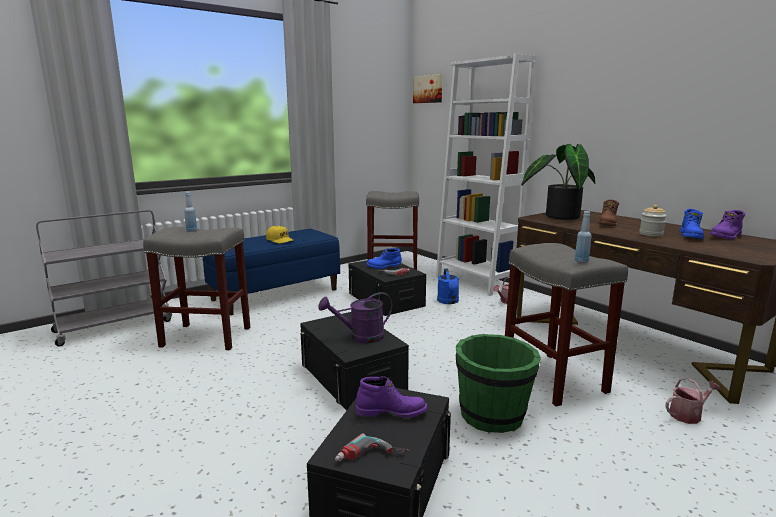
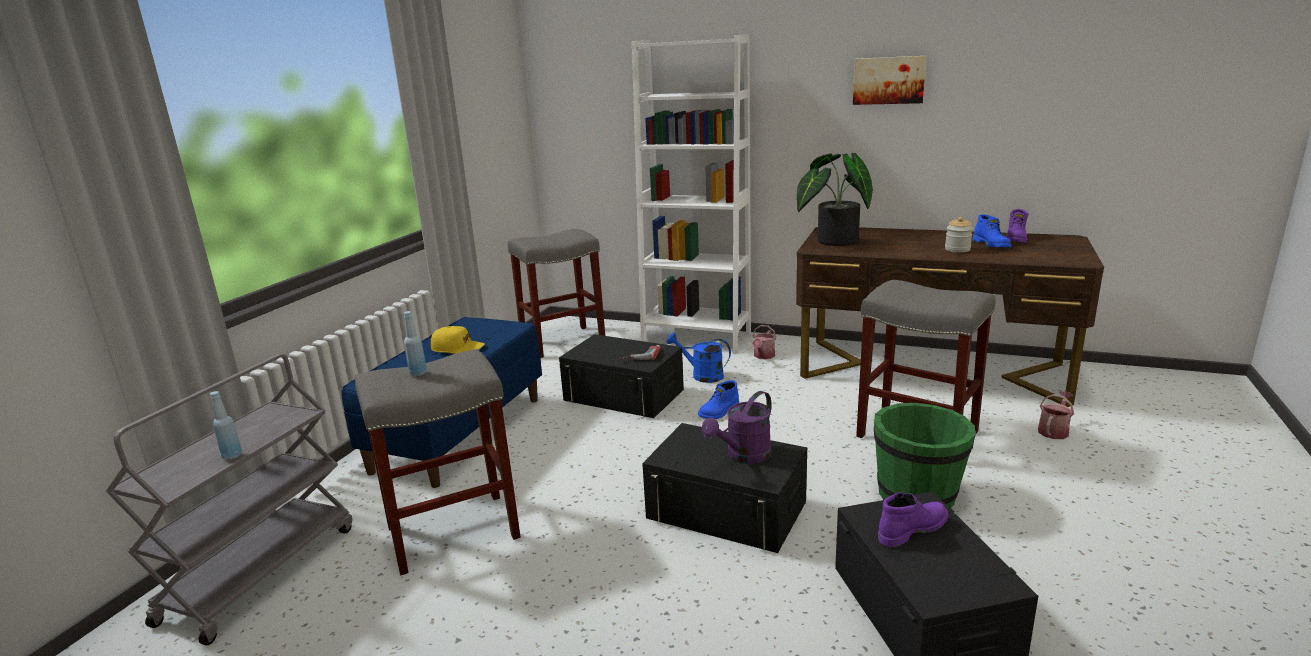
camera: 30 degrees left, 5 degrees up
(371, 459) = (970, 585): power drill -> none
(384, 267) = (615, 350): blue boot -> blue boot (719, 412)
(428, 89) = (565, 76): picture -> picture (888, 80)
(448, 302) = (702, 375): blue watering can -> blue watering can turned 150 degrees clockwise
(581, 261) = (964, 300): blue bottle -> blue bottle (232, 455)
(608, 224) = (897, 243): brown boot -> none

